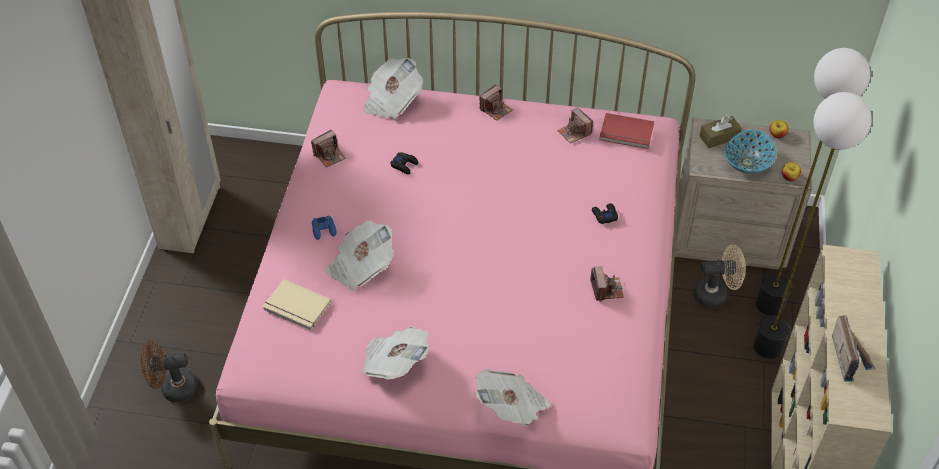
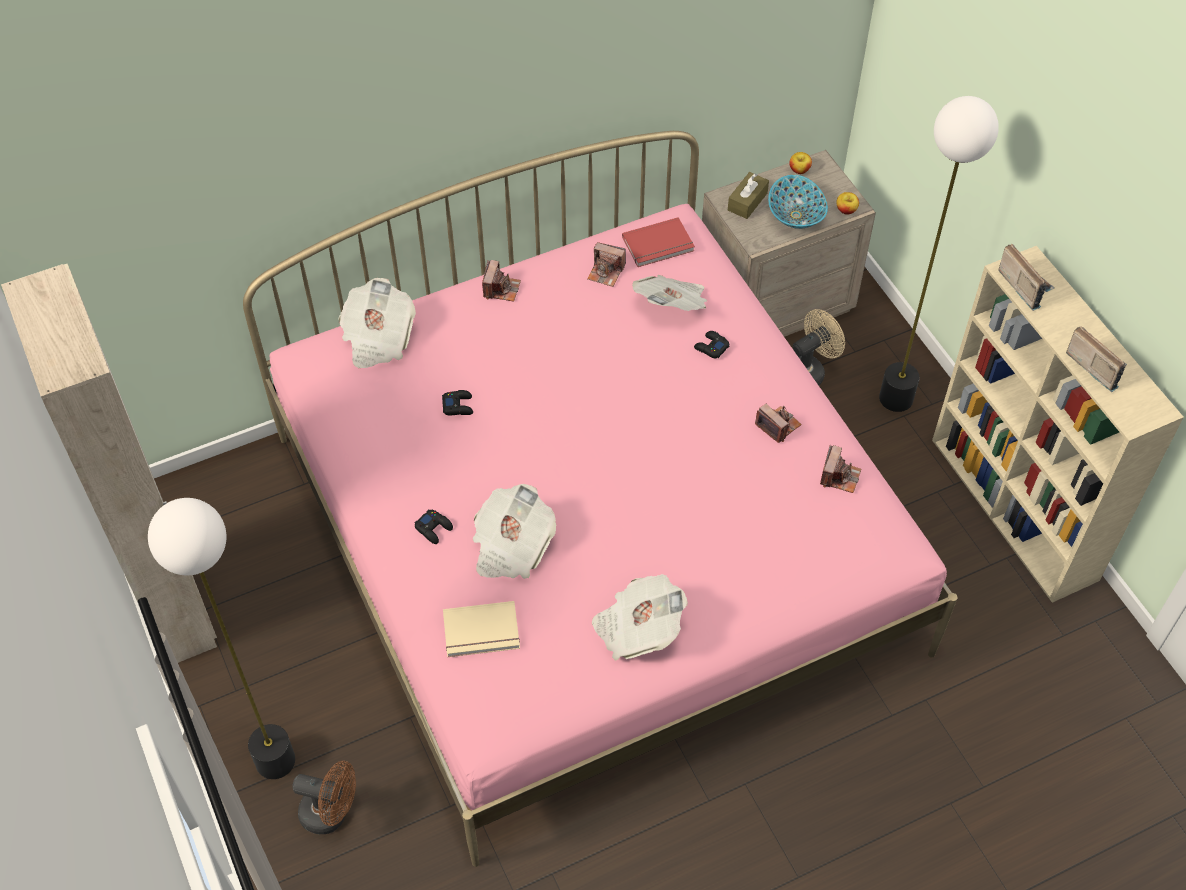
camera: 35 degrees left, 5 degrees up
(173, 389) = (331, 814): brown fan -> brown fan turned 120 degrees counterclockwise
(324, 230) = (434, 528): blue game controller -> black game controller
(329, 155) = (363, 440): camera -> camera (839, 476)
(512, 407) = (791, 602): newspaper -> newspaper (672, 306)
(769, 304) = (865, 353): floor lamp -> floor lamp (275, 761)
(842, 273) = (1024, 285): none -> radio

